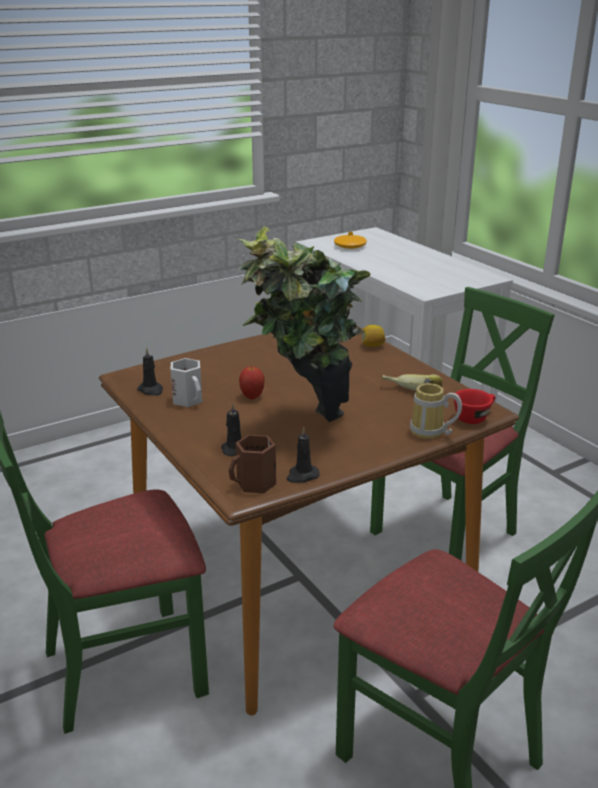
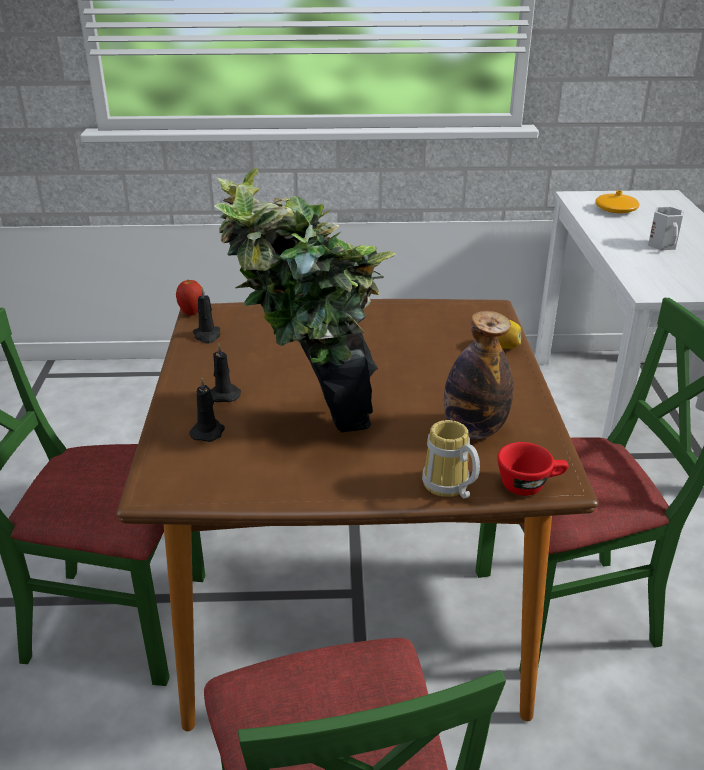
camera: 30 degrees right, 5 degrees up
(189, 399) = (231, 357): white mug -> white mug (663, 245)
(252, 397) = (296, 373): apple -> apple (192, 313)
(255, 484) = (181, 483): brown mug -> none
(302, 476) = (239, 491): black candle -> black candle (222, 396)
(409, 397) = (474, 430): banana -> bottle

